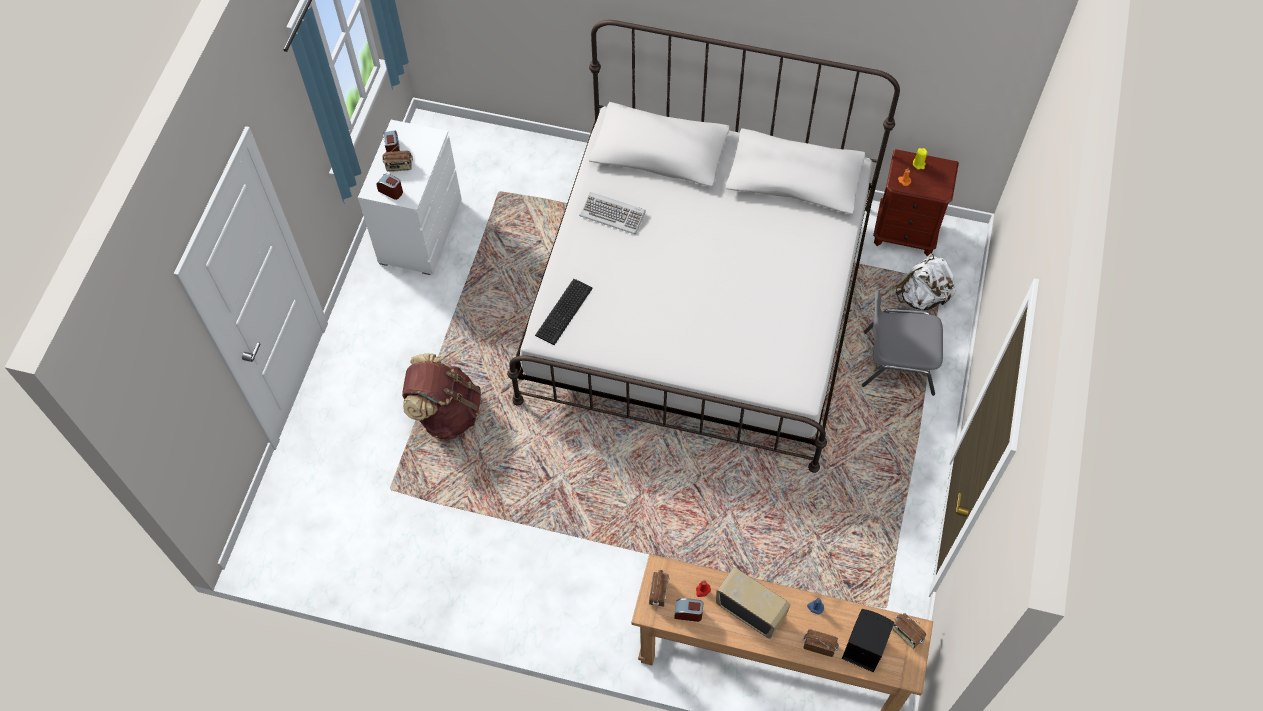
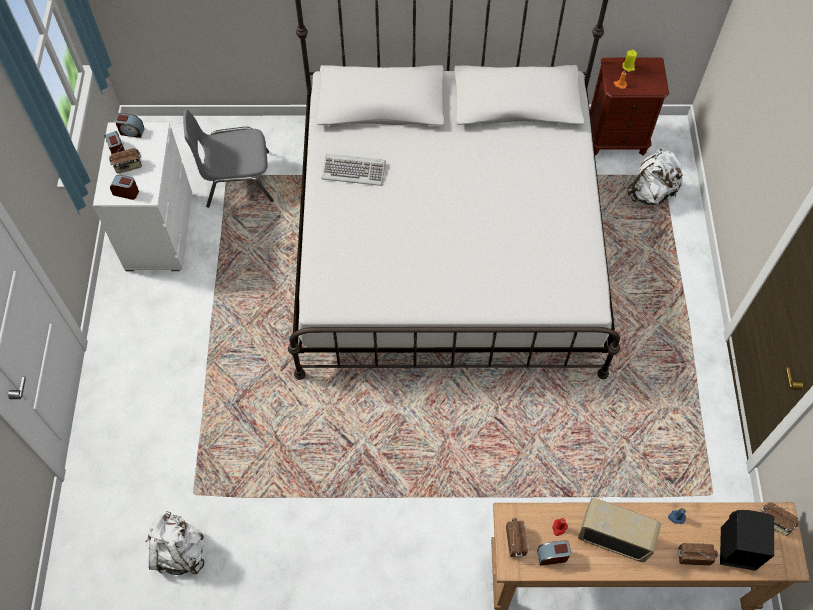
camera: 15 degrees left, 0 degrees up
(364, 538) = (179, 552): none -> white backpack
(410, 133) = (131, 131): none -> alarm clock
(446, 412) = (231, 403): brown backpack -> none
(565, 311) = (334, 275): keyboard -> none
(897, 361) = (647, 257): grey chair -> grey chair (236, 180)

